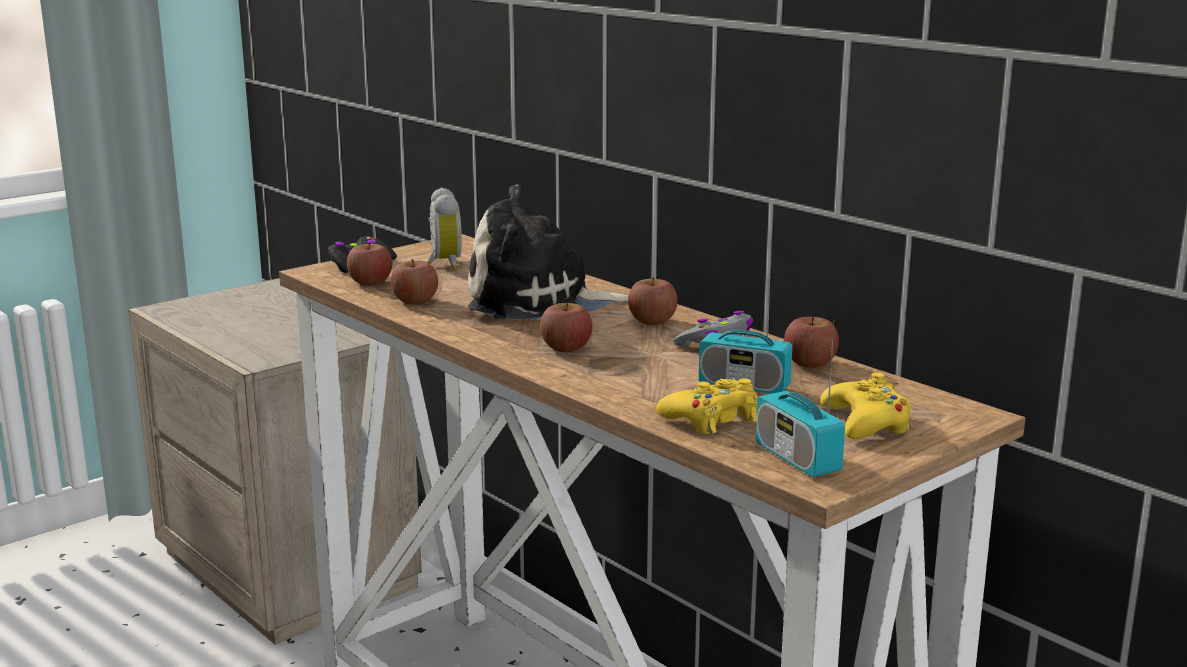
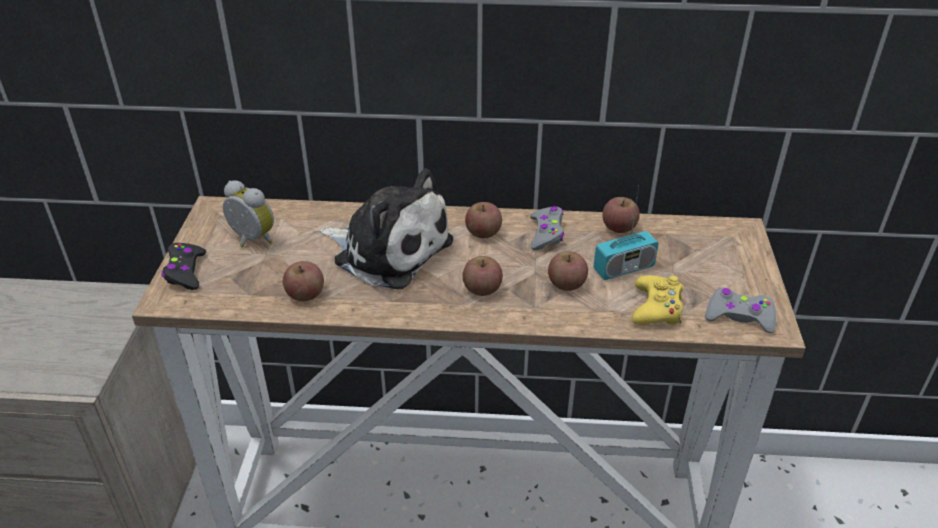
camera: 45 degrees left, 20 degrees up
(370, 282) = (234, 290): apple -> apple (566, 284)
(539, 302) = (388, 250): plush toy -> plush toy turned 105 degrees counterclockwise
(797, 458) = (739, 316): radio -> grey game controller
(866, 423) = (719, 266): yellow game controller -> none

